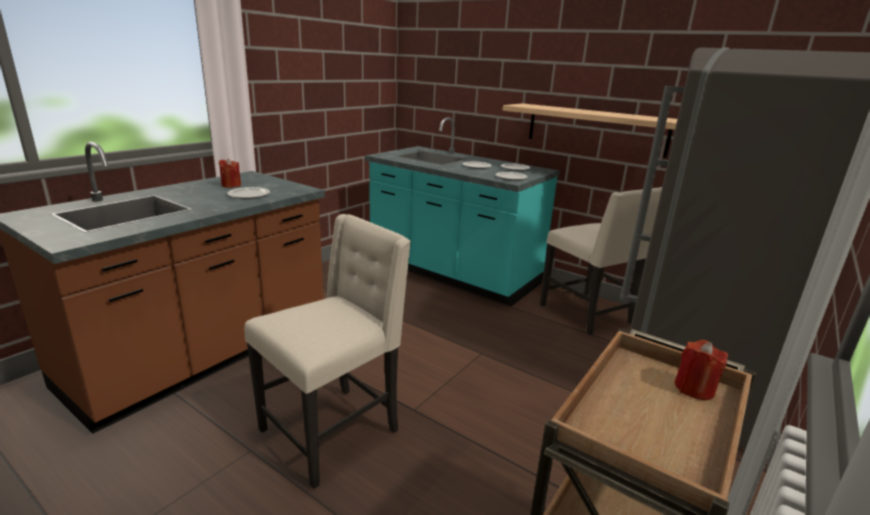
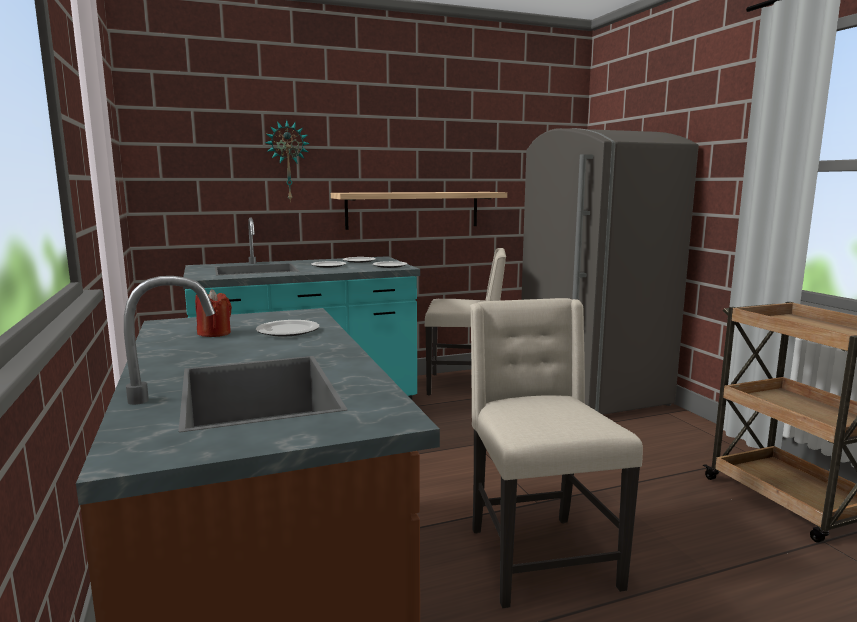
camera: 55 degrees left, 10 degrees down
(493, 73) = (288, 161): none -> wall clock
(694, 388) = (791, 318): red candle -> none

